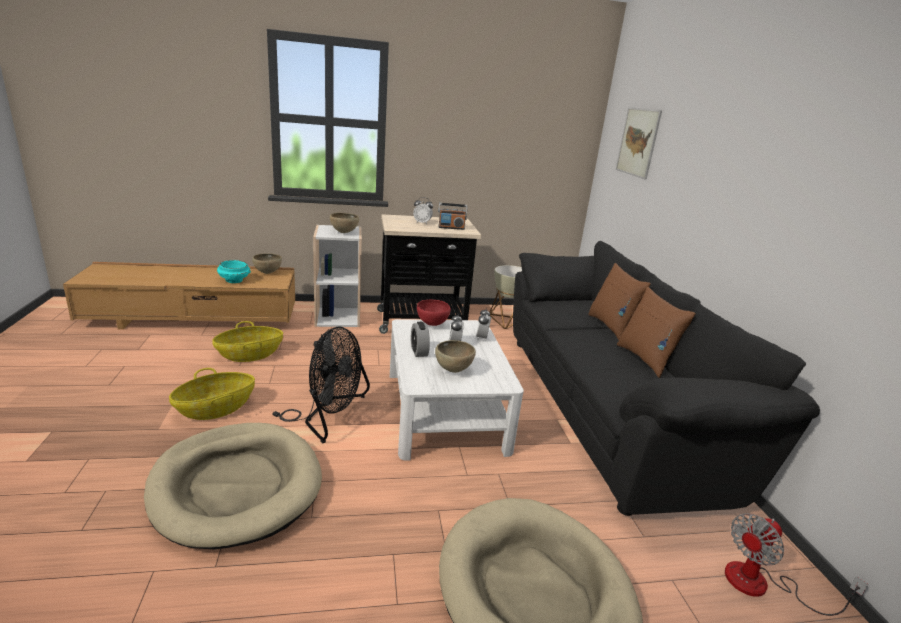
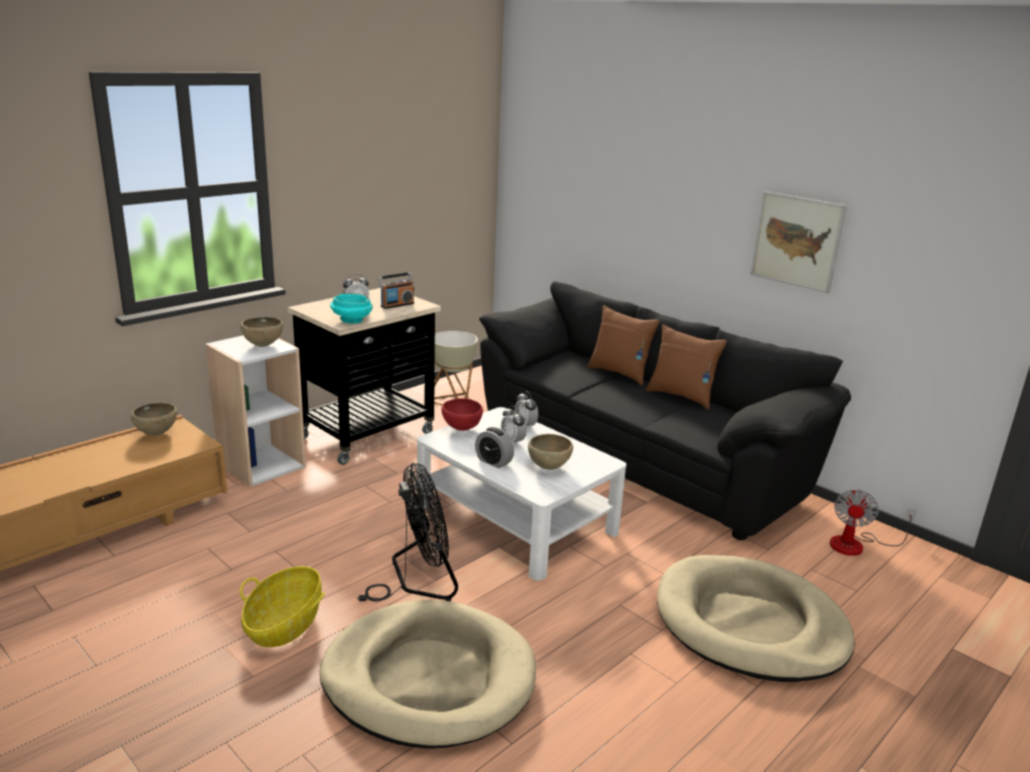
camera: 35 degrees left, 0 degrees up
(234, 280) = (131, 459): turquoise bowl -> turquoise bowl (351, 320)
(249, 355) = (223, 552): basket -> none
(638, 142) = (568, 165): picture -> picture (796, 241)

